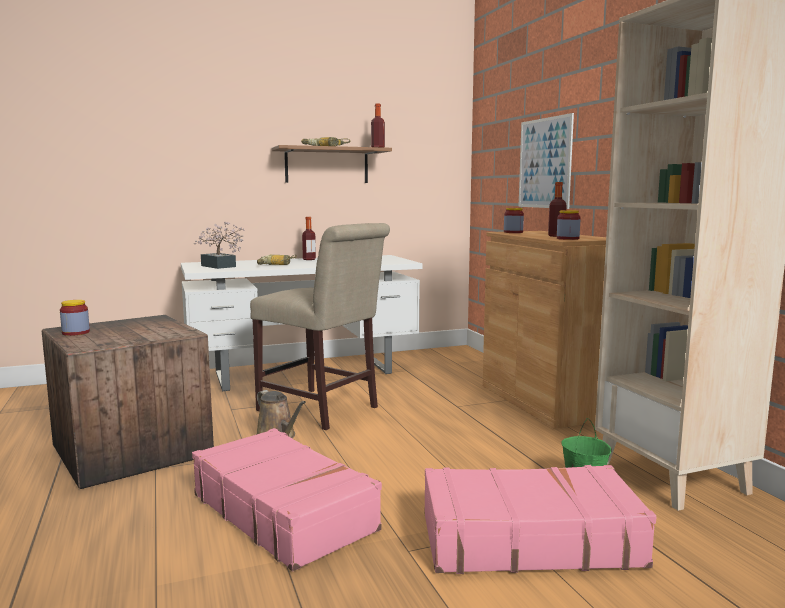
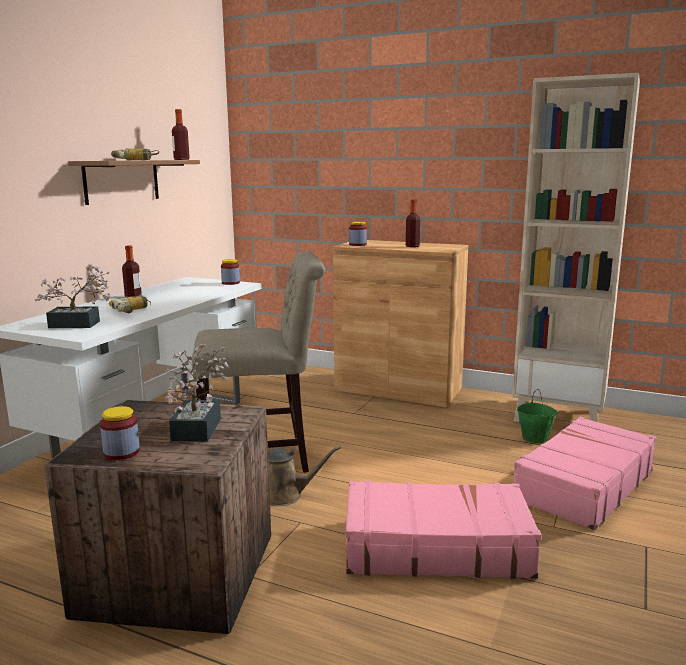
camera: 45 degrees left, 5 degrees up
(142, 332) = (199, 426): none -> potted plant
(544, 163) = (355, 177): picture -> none
(567, 239) = (439, 249): jar -> jar (230, 283)

